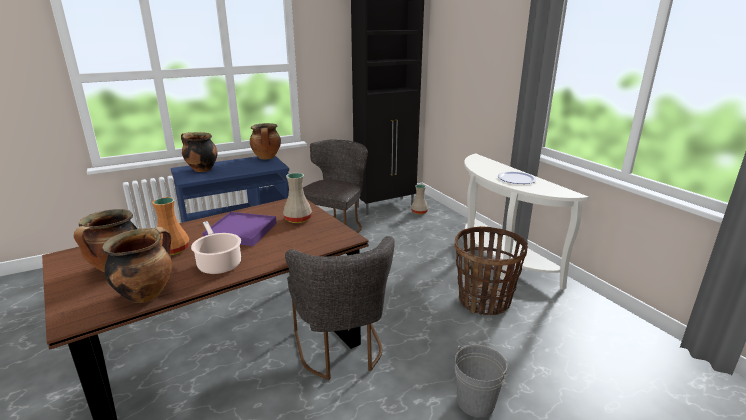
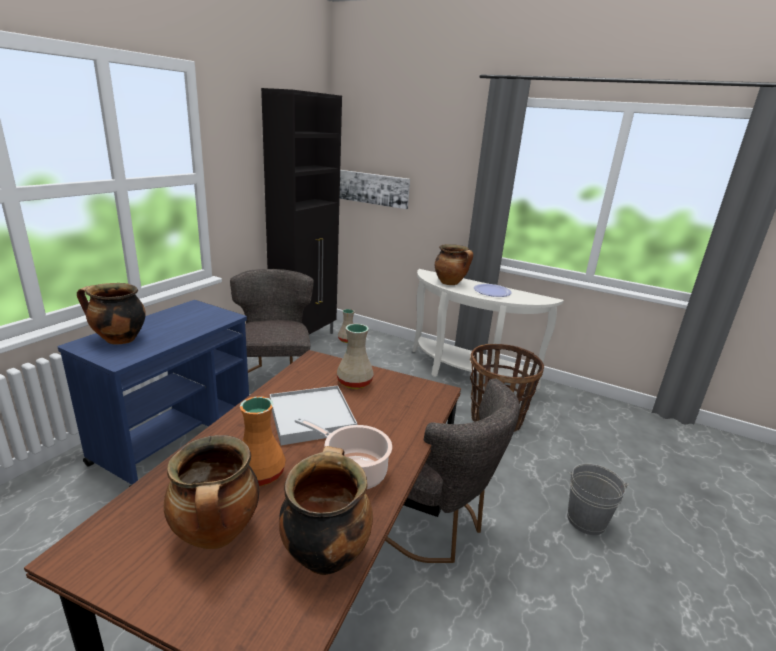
camera: 35 degrees left, 0 degrees up
(241, 231) = (311, 417): purple tray -> white tray
(267, 158) = (194, 306): cooking pot -> cooking pot (450, 283)
(453, 78) = (371, 188): none -> picture

